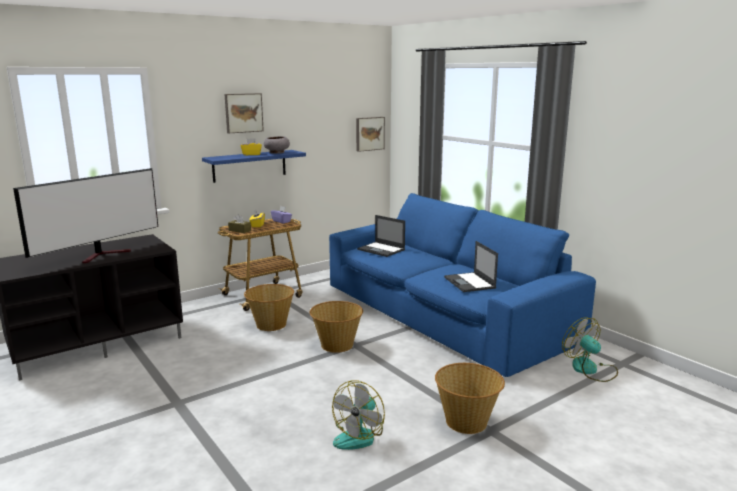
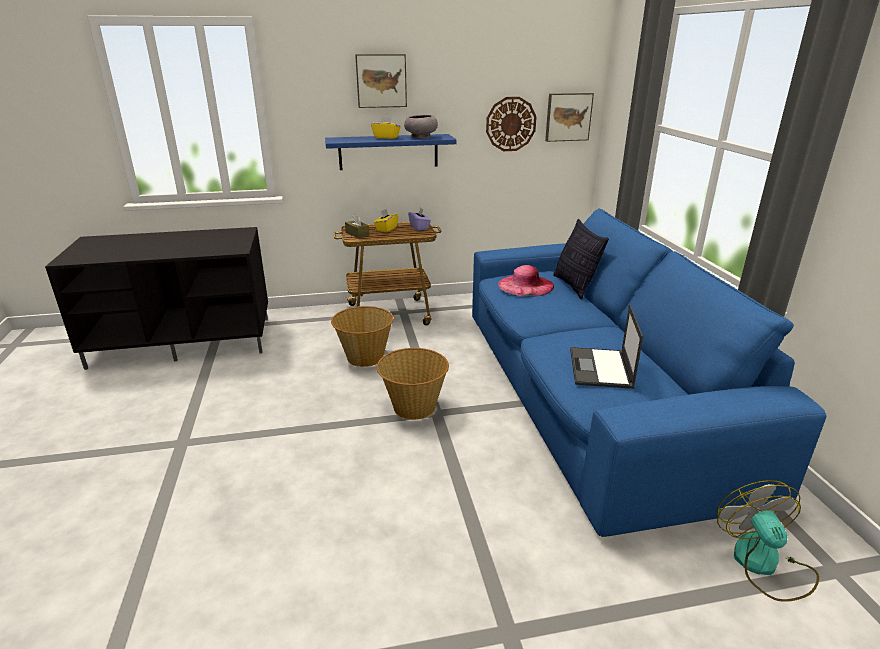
camera: 25 degrees right, 10 degrees up
(104, 254) = (177, 247): television -> none
(333, 140) = (510, 124): none -> wall clock
(359, 435) = (325, 568): fan -> none
(381, 249) = (525, 285): laptop -> pink hat
(412, 246) = (575, 286): none -> pillow
(467, 421) = (486, 599): basket -> none

